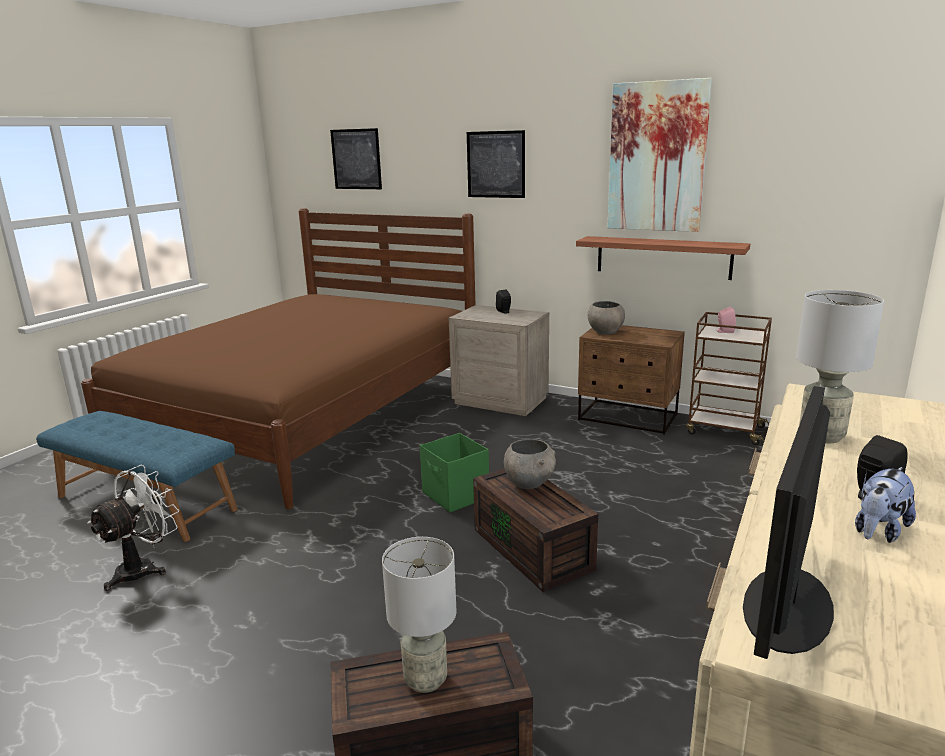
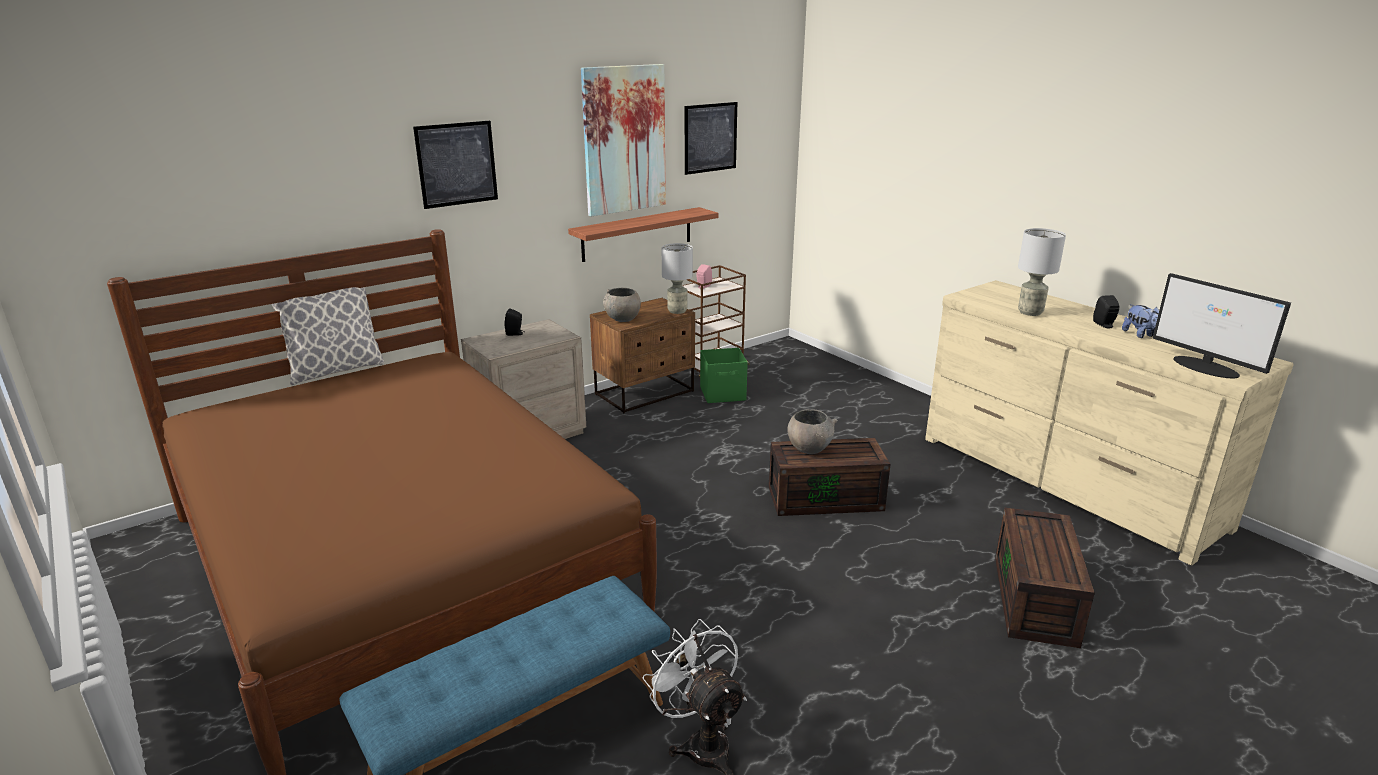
camera: 65 degrees left, 5 degrees up
(356, 159) = (218, 180): picture -> picture (710, 138)
(392, 298) = (336, 370): none -> pillow
(426, 680) = (1048, 547): grey table lamp -> grey table lamp (677, 311)
(455, 496) = (710, 510): green storage box -> green storage box (723, 394)

